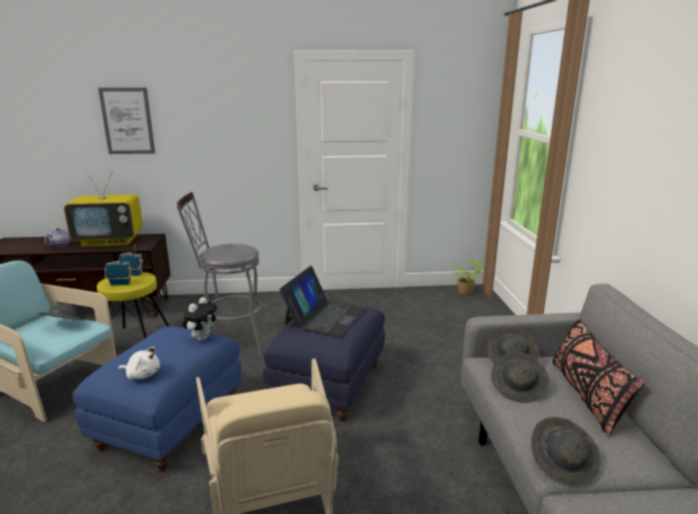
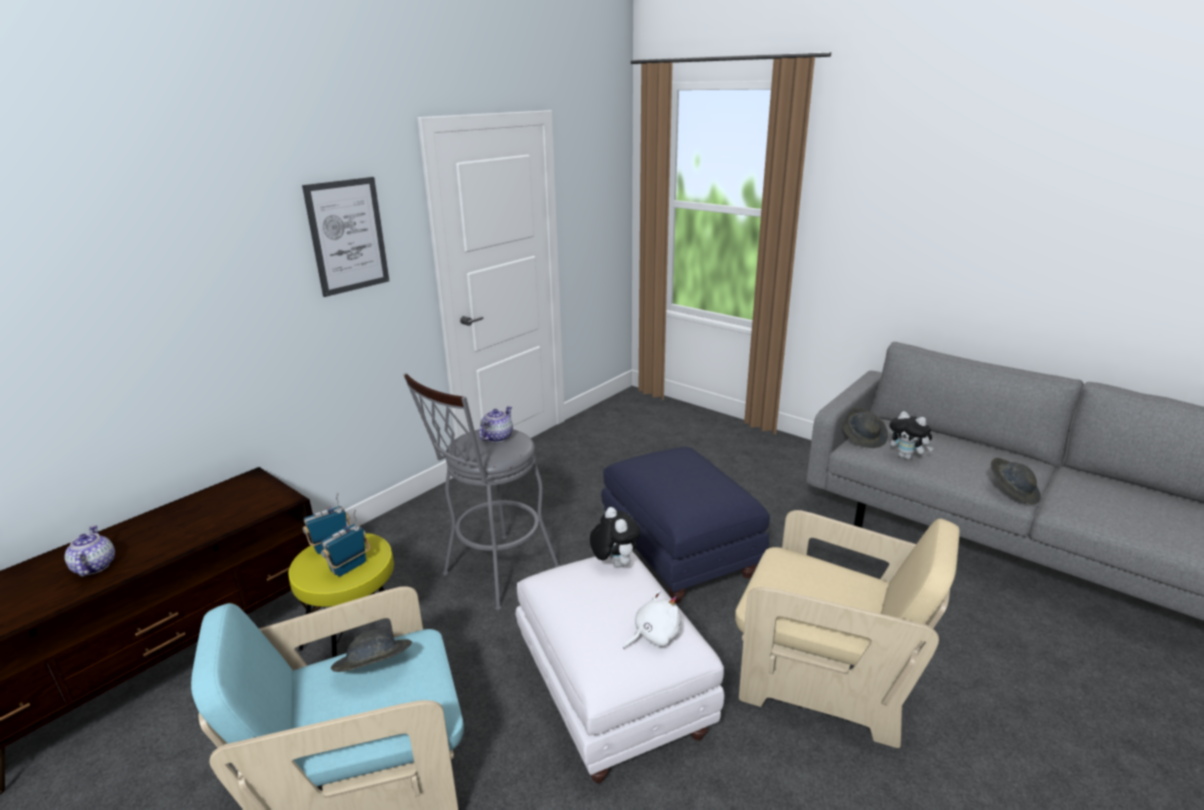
camera: 45 degrees left, 5 degrees up
(110, 241) = (190, 517): television -> none
(127, 121) = (157, 277): picture -> picture (348, 236)
(171, 422) = (611, 695): blue ottoman -> white ottoman
(236, 248) = (496, 437): none -> teapot
(324, 316) = (676, 475): laptop -> none
(466, 292) = (629, 402): potted plant -> none
(518, 388) = (907, 457): grey hat -> plush toy
(586, 395) = (939, 440): black pillow -> none

